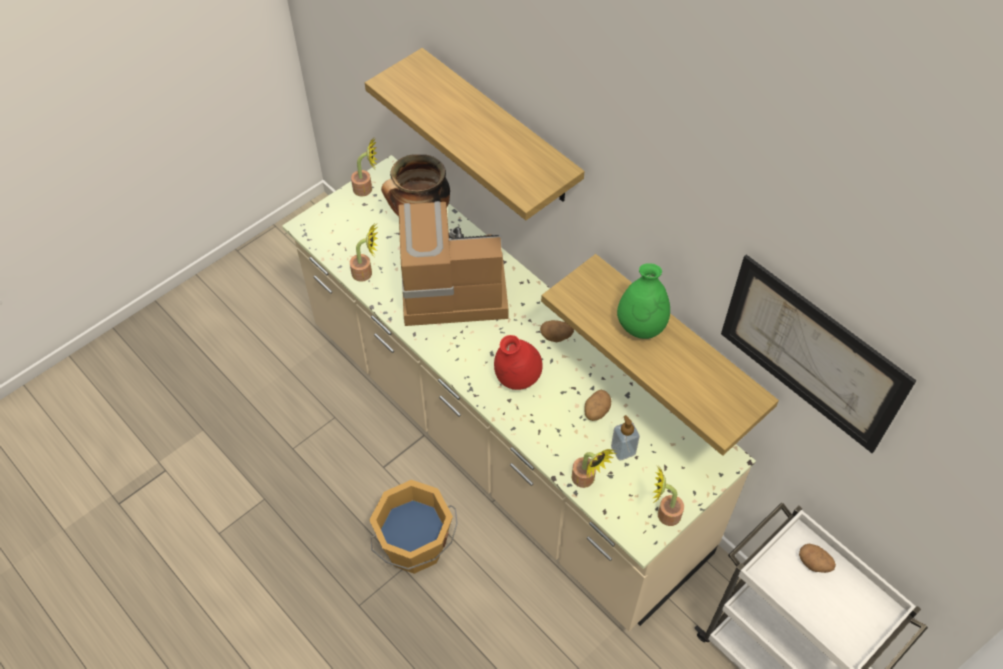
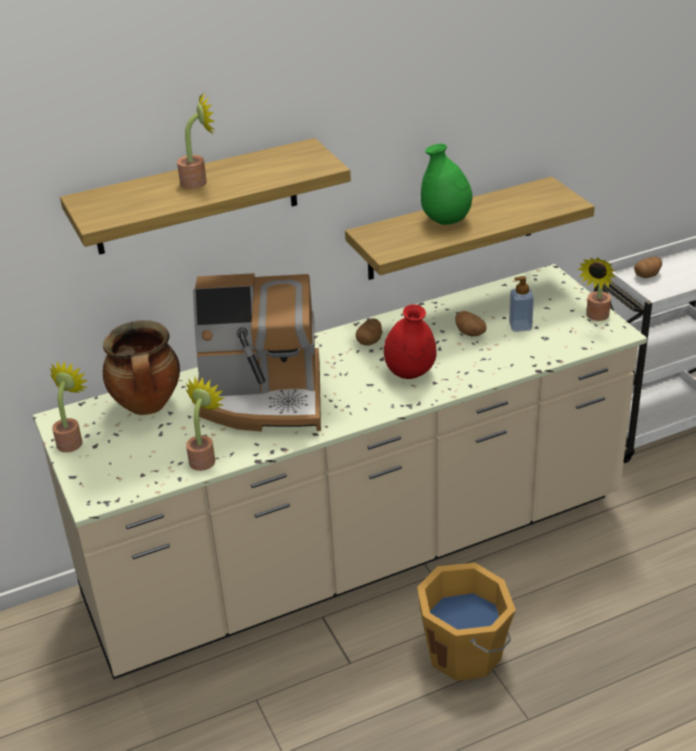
camera: 70 degrees left, 20 degrees down
(451, 285) = (263, 398): coffee machine -> coffee machine turned 105 degrees counterclockwise
(586, 481) = (547, 352): potted plant -> potted plant (199, 181)
(811, 354) = (566, 92): picture -> none

